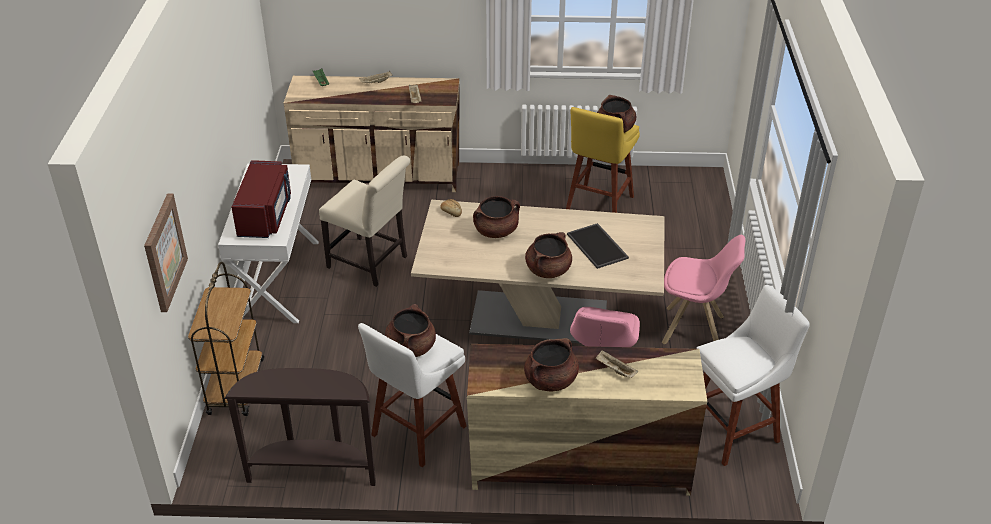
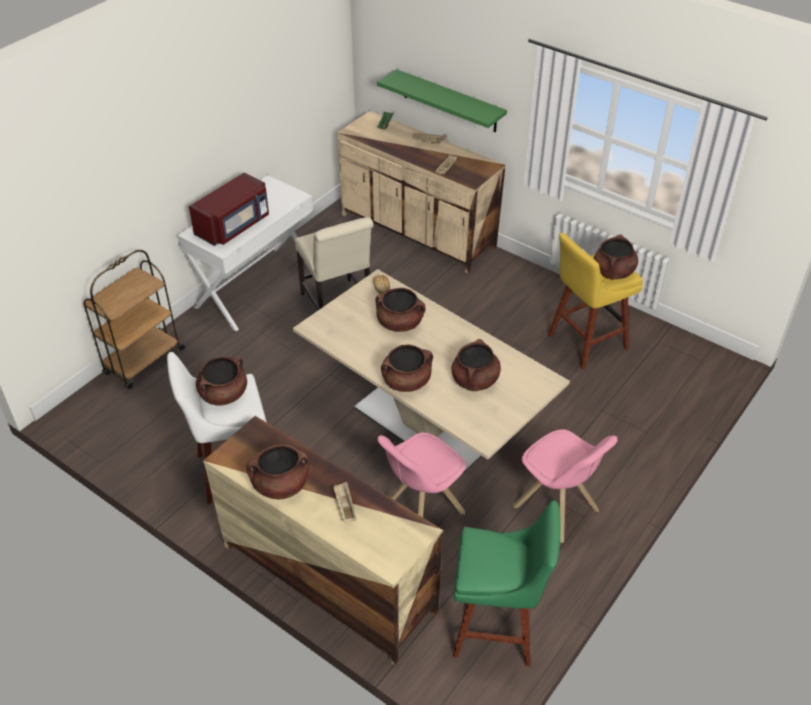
camera: 35 degrees right, 5 degrees up
(164, 252) = (57, 221): picture -> none
(313, 470) = (130, 460): brown console table -> none
(388, 36) = (449, 101): none -> green shelf
(598, 246) = (475, 380): tray -> brown cooking pot
(734, 430) = (497, 628): white stool -> green stool

